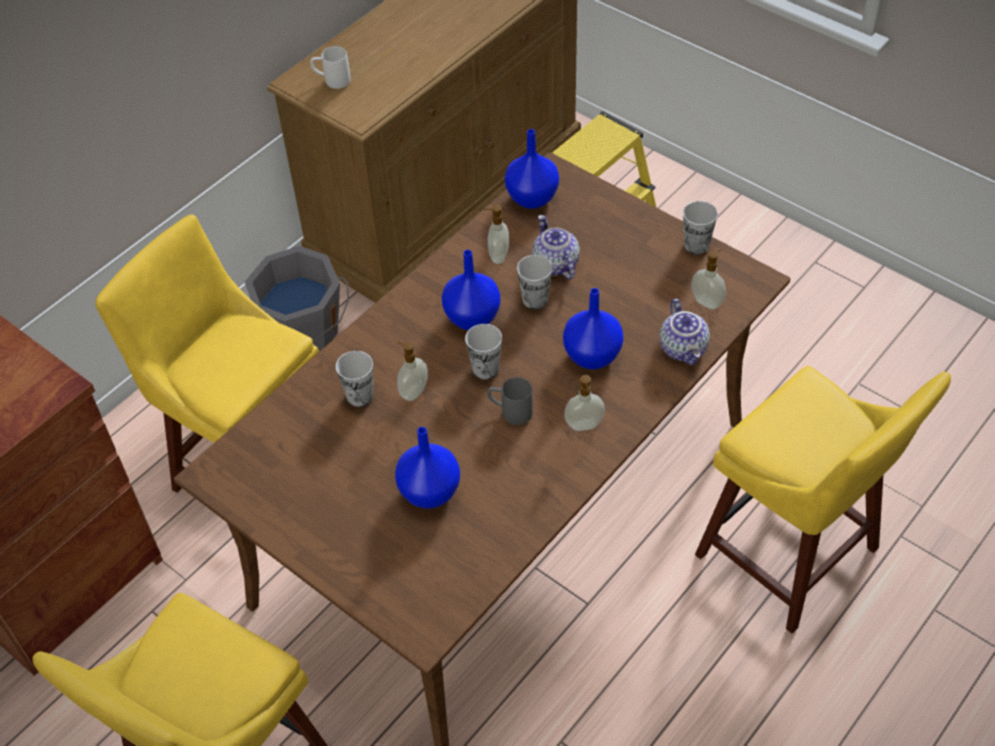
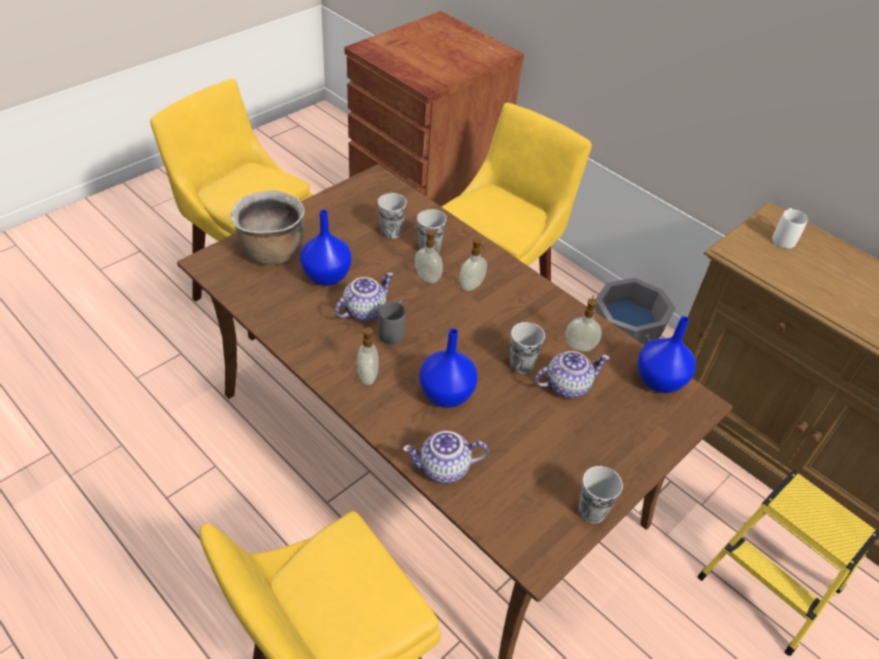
camera: 90 degrees right, 5 degrees down
(391, 562) = (272, 252): none -> brown cooking pot
(473, 318) = (503, 321): blue vase -> none
(482, 444) = (364, 310): none -> teapot
(485, 369) = (444, 321): cup -> cup (391, 232)
(707, 301) = (507, 503): soap dispenser -> soap dispenser (472, 286)

